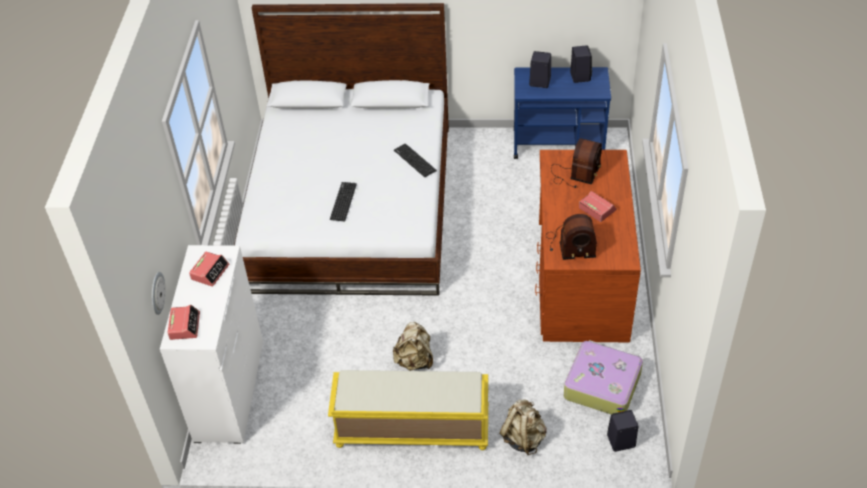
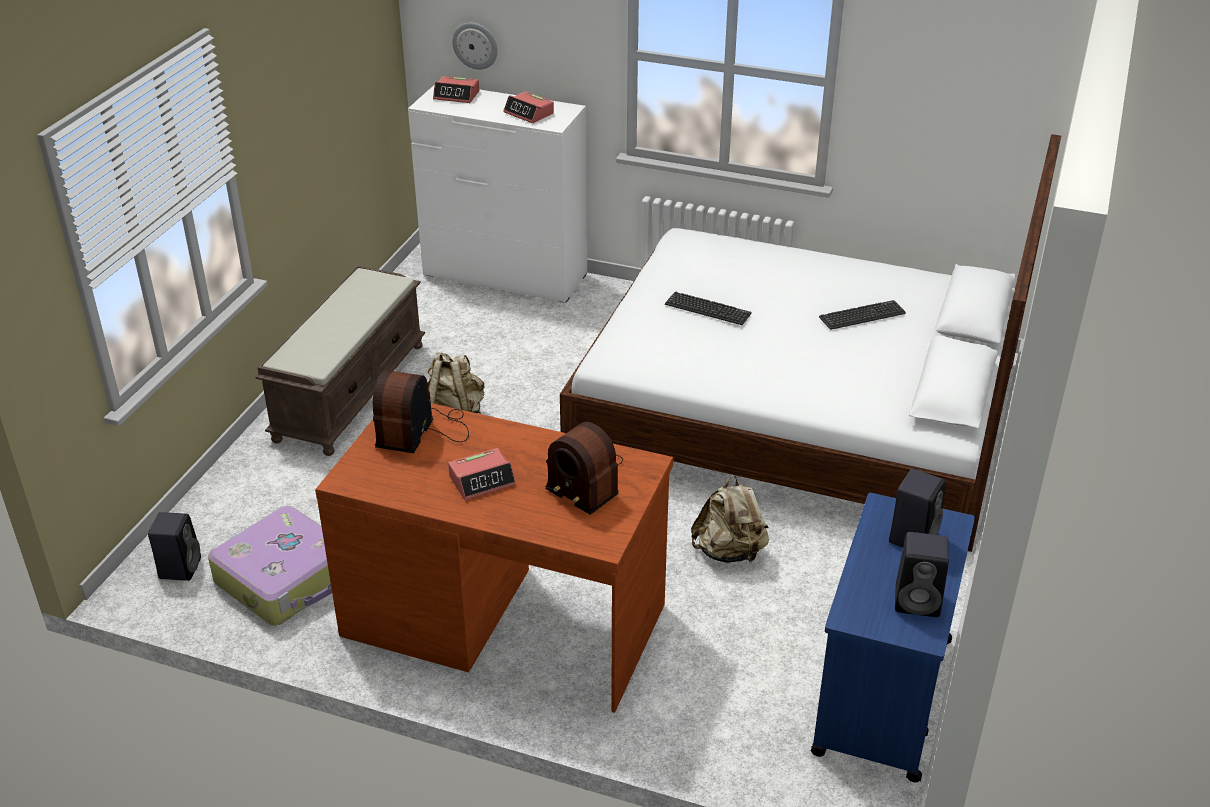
camera: 105 degrees right, 10 degrees down
(411, 429) = (350, 390): yellow bench -> brown bench
(415, 160) = (775, 388): keyboard -> keyboard (862, 315)
(523, 438) = (261, 478): beige backpack -> beige backpack (729, 552)

